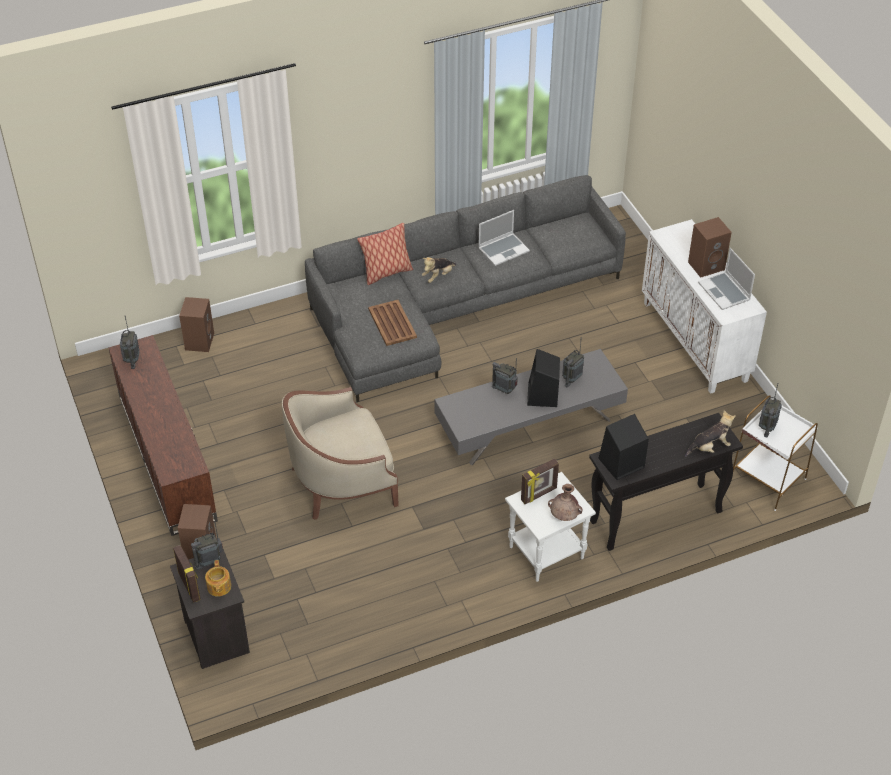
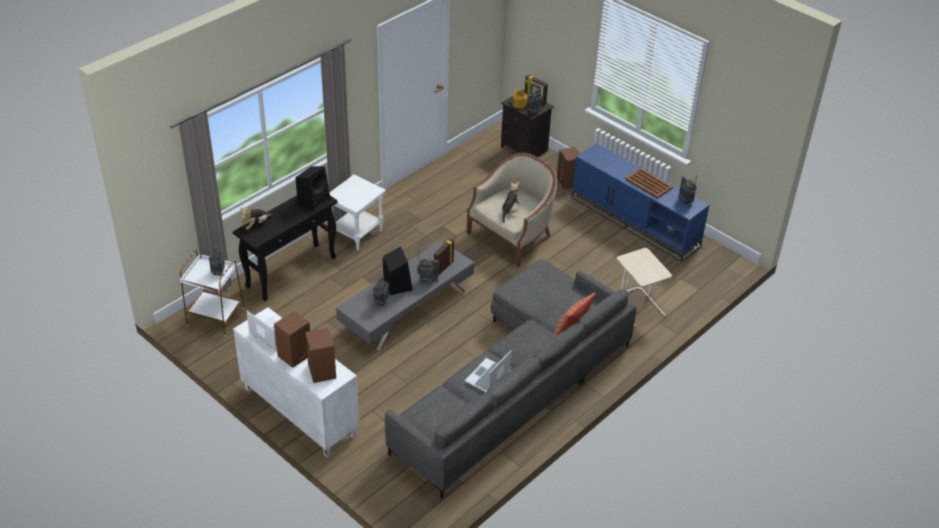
camera: 155 degrees right, 5 degrees down
(165, 456) = (635, 221): brown tv stand -> blue tv stand
(199, 341) = (686, 297): brown speaker -> brown speaker (323, 372)
(262, 347) = (638, 306): none -> beige side table
(392, 324) = (536, 290): brown tray -> brown tray (648, 183)
(438, 276) = (527, 338): plush toy -> plush toy (510, 211)
(539, 495) = (364, 196): picture frame -> picture frame (443, 267)
(564, 516) = (342, 188): brown vase -> none

